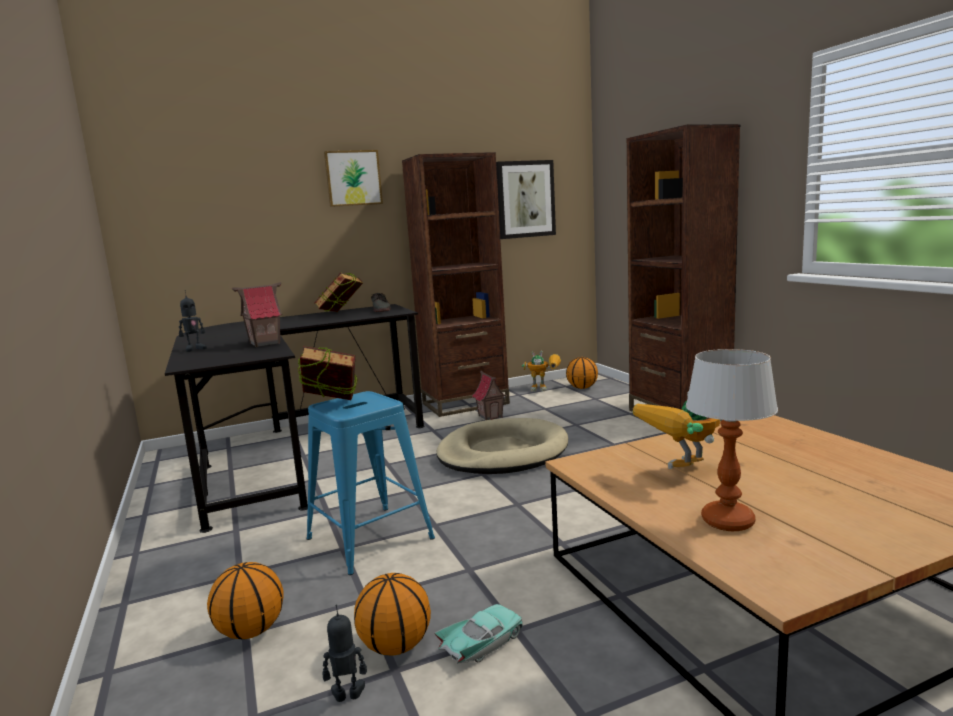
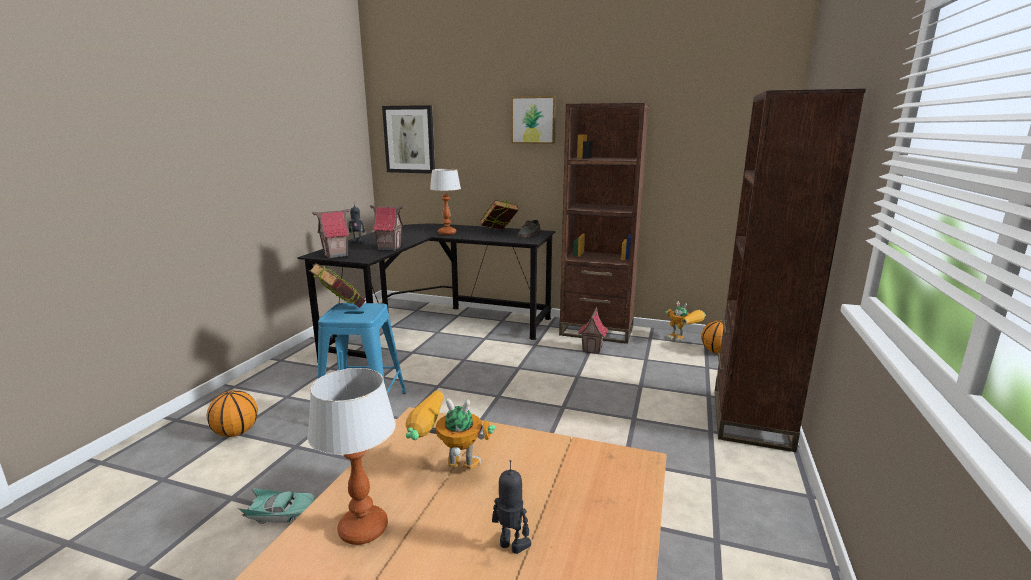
camera: 40 degrees right, 5 degrees up
(219, 360) = (336, 255): none -> toy house
(284, 324) = (447, 233): none -> table lamp
(348, 695) = (197, 496): toy robot -> toy robot (511, 546)
(395, 646) = (255, 484): basketball -> none
(502, 453) = (541, 385): beige dog bed -> none
(525, 199) = (703, 148): picture -> picture (409, 139)

